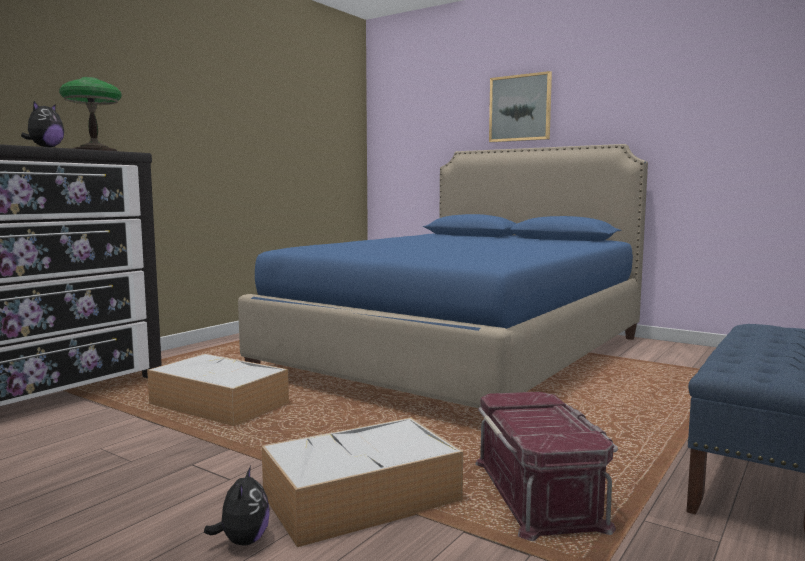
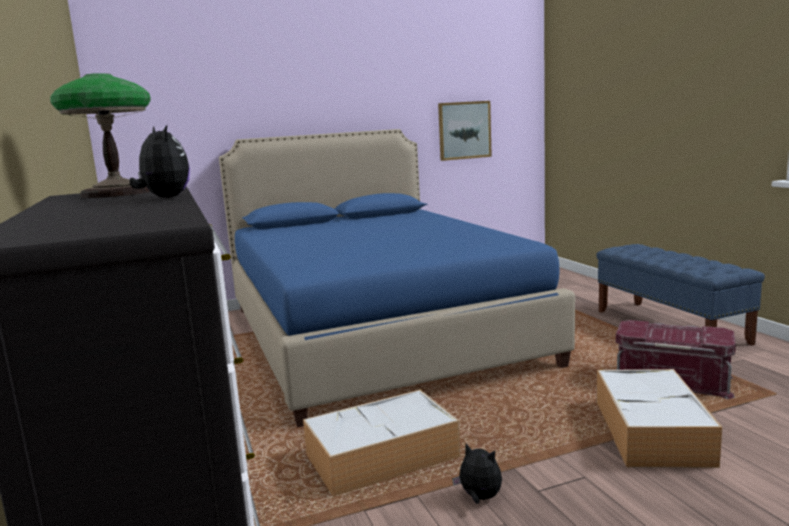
camera: 55 degrees left, 5 degrees up
(243, 541) = (704, 486): plush toy -> plush toy (479, 498)
(520, 108) = (295, 95): picture -> picture (464, 130)

